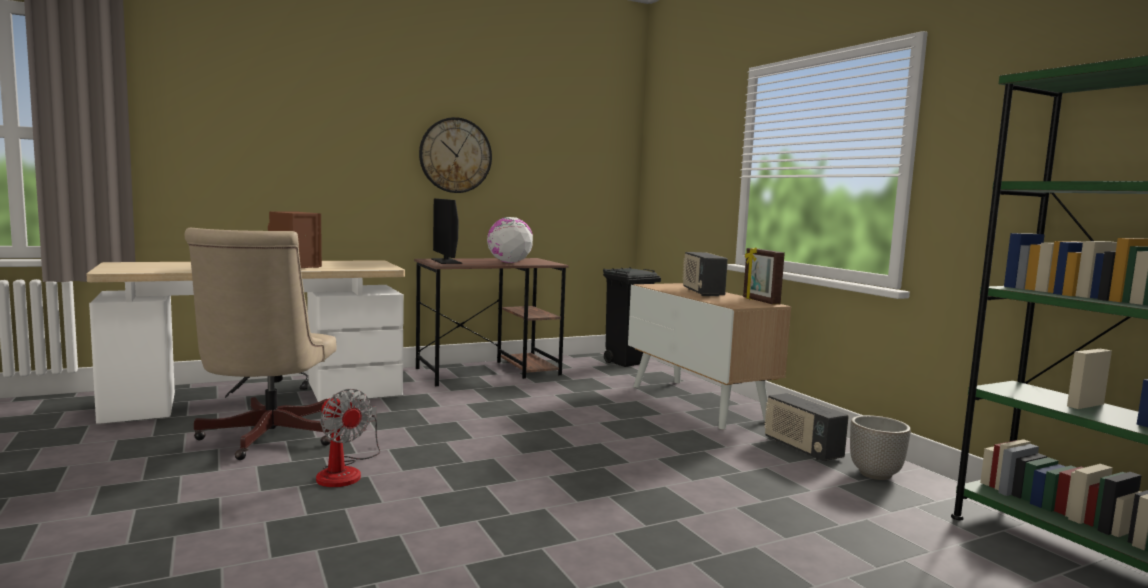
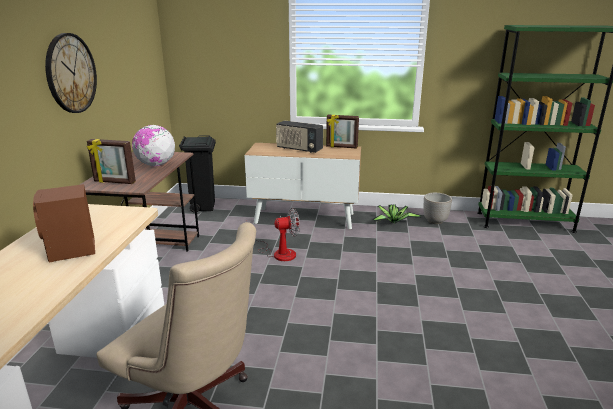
camera: 55 degrees left, 15 degrees up
(345, 472) = (309, 383): fan -> fan (278, 253)
(446, 261) = (114, 182): monitor -> picture frame
(801, 448) = (394, 222): radio -> potted plant

